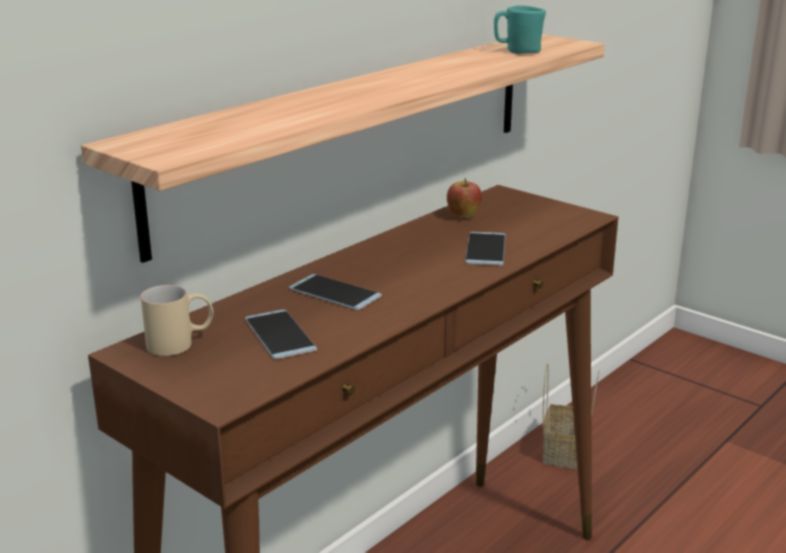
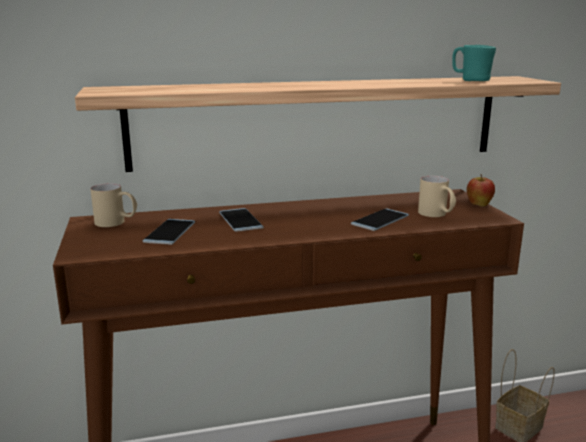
camera: 35 degrees right, 5 degrees down
(463, 217) = (399, 200): apple -> apple (479, 206)
(529, 227) = (437, 215): none -> beige mug

